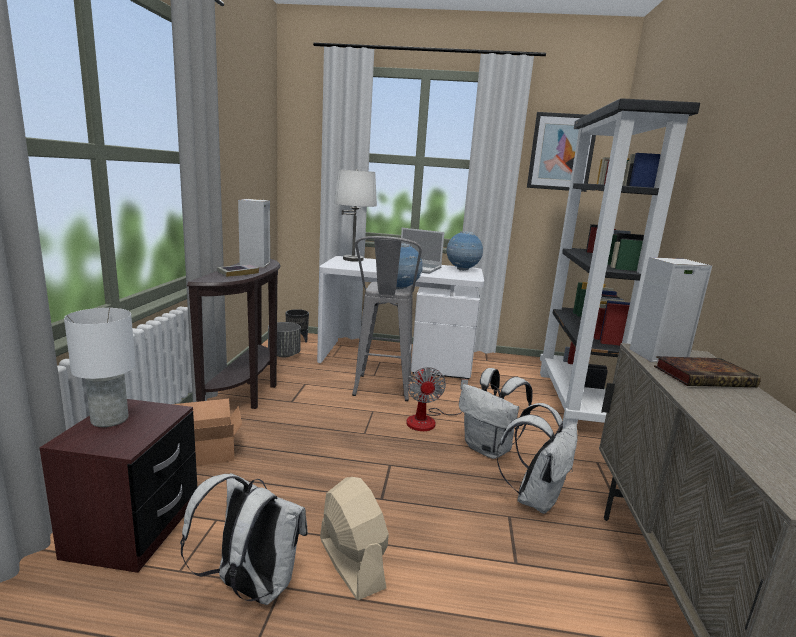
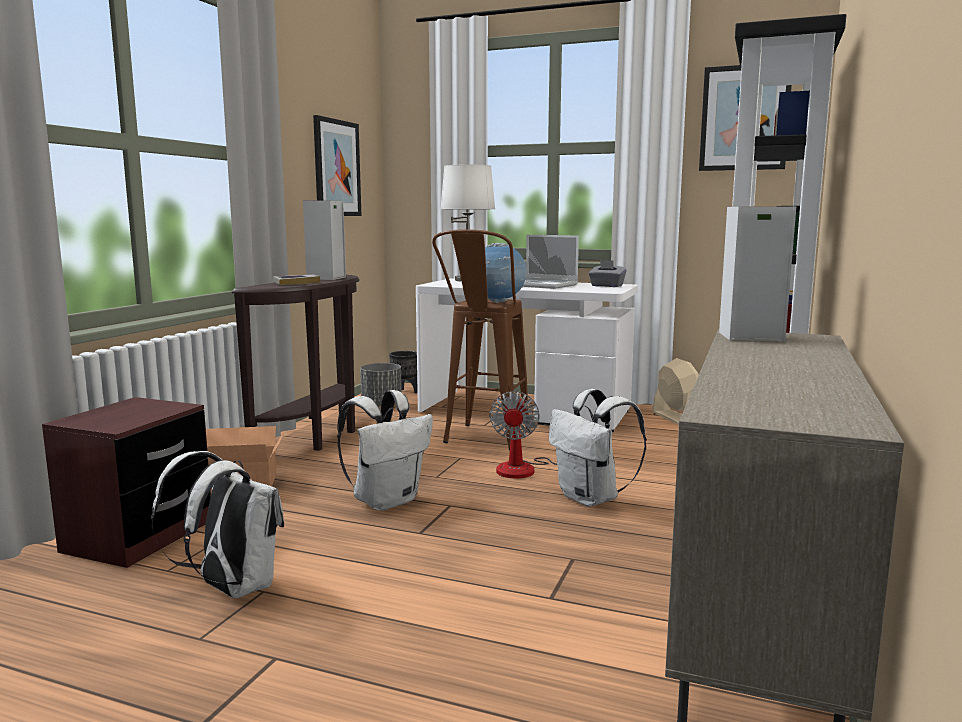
camera: 15 degrees right, 5 degrees down
(111, 419) = (117, 409): white table lamp -> none
(249, 165) = (336, 168): none -> picture
(351, 562) = (350, 580): beige fan -> beige fan (676, 418)
(381, 392) = (483, 441): grey stool -> brown stool
(462, 270) = (606, 286): globe -> grey tissue box
(535, 498) = (621, 546): white backpack -> white backpack (387, 501)
(705, 377) = (785, 349): book -> none

